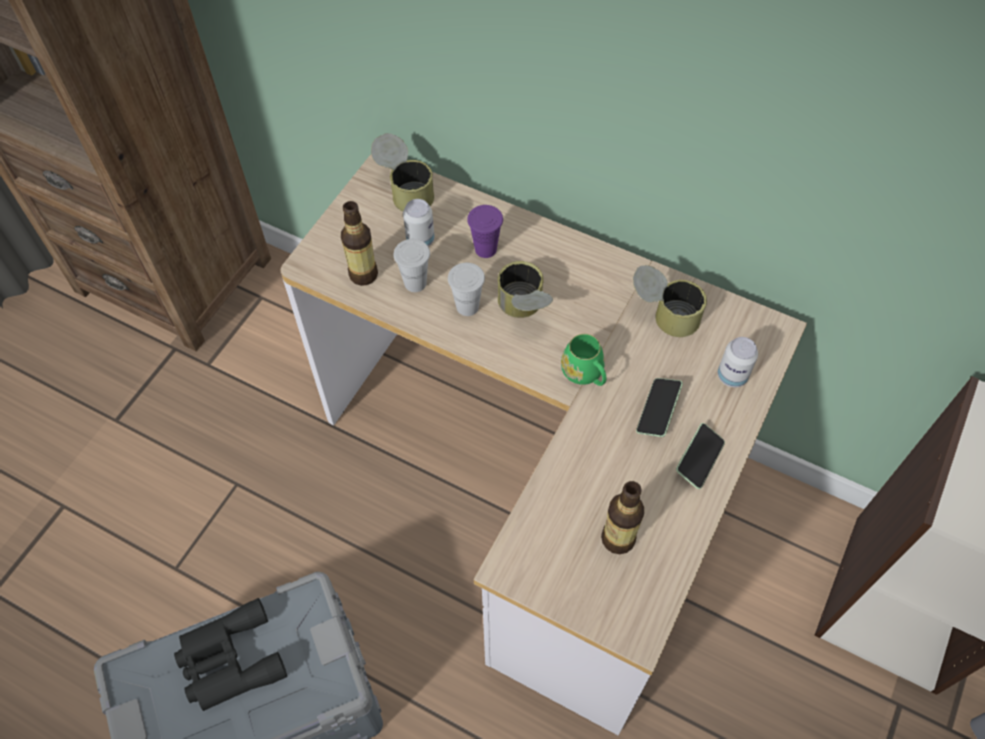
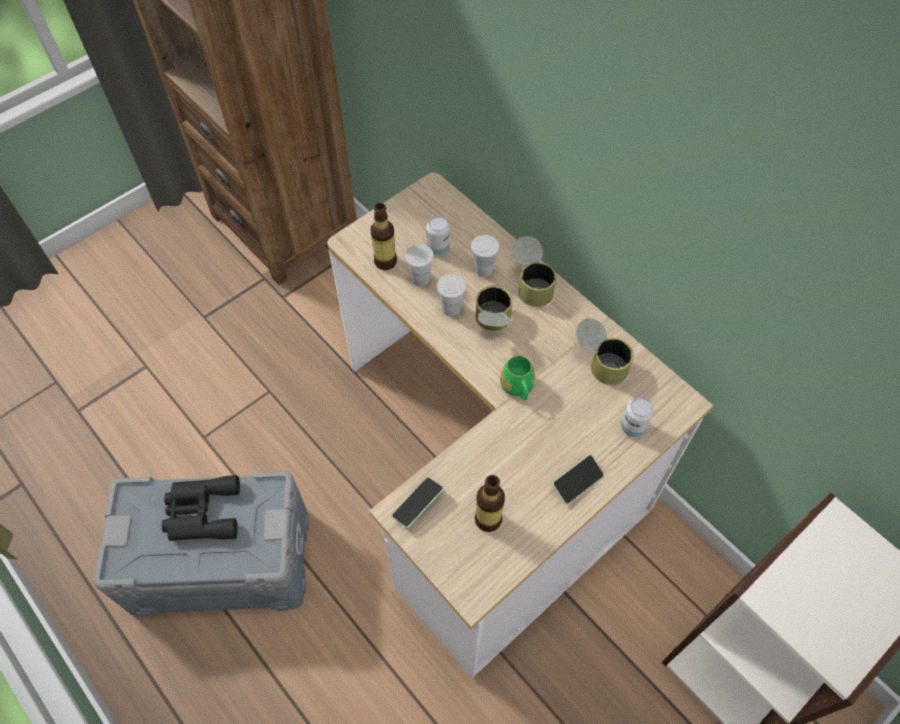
camera: 20 degrees right, 0 degrees up
(405, 189) = (443, 207): can -> can (531, 284)
(485, 249) = (484, 270): purple cup -> white cup
(658, 411) = (561, 435): phone -> phone (418, 505)

